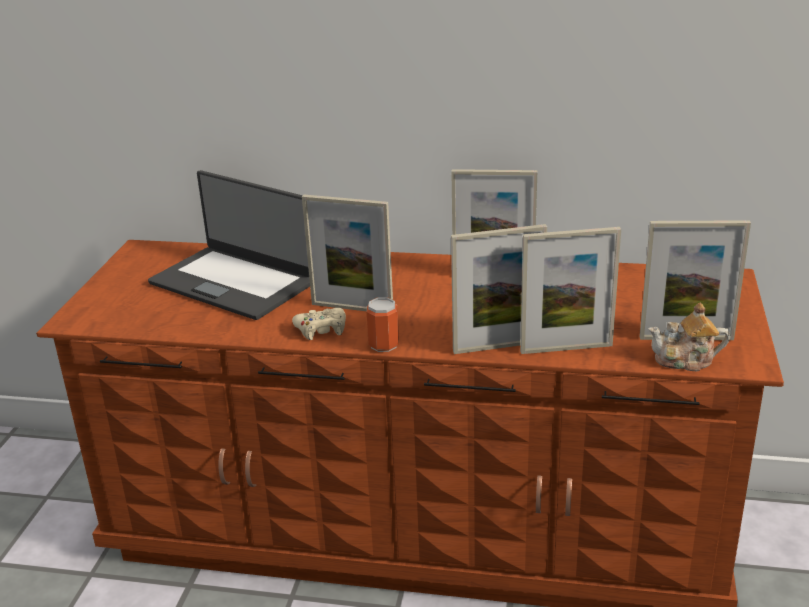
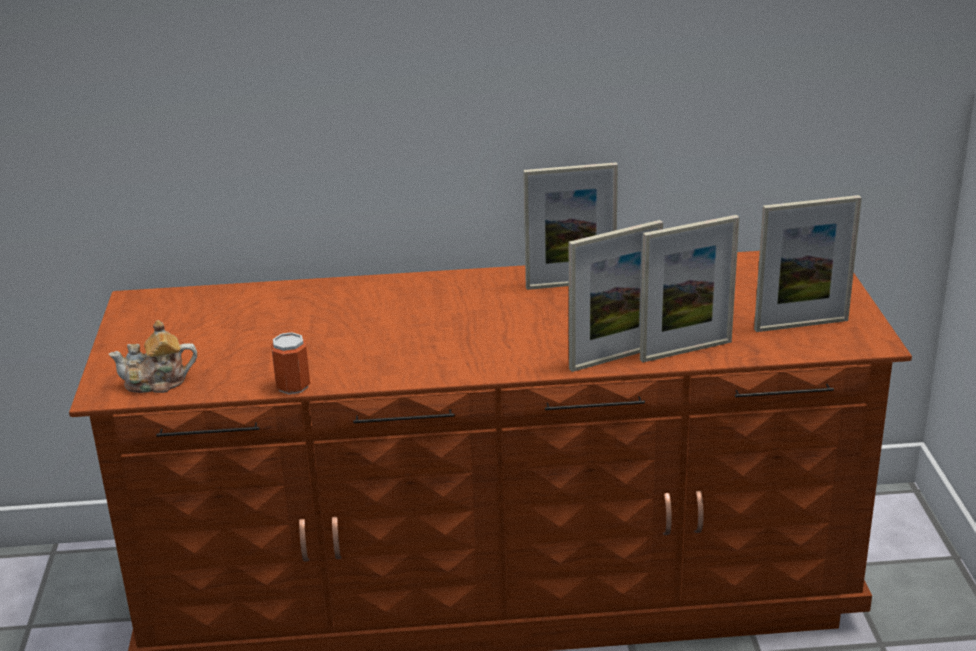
camera: 15 degrees left, 0 degrees up
(234, 282) = (278, 325): laptop -> none
(321, 329) = (411, 365): beige game controller -> none
(352, 308) = (433, 337): picture frame -> none
(384, 345) = (490, 372): can -> can (293, 386)
(685, 360) = (810, 347): teapot -> teapot (157, 382)

